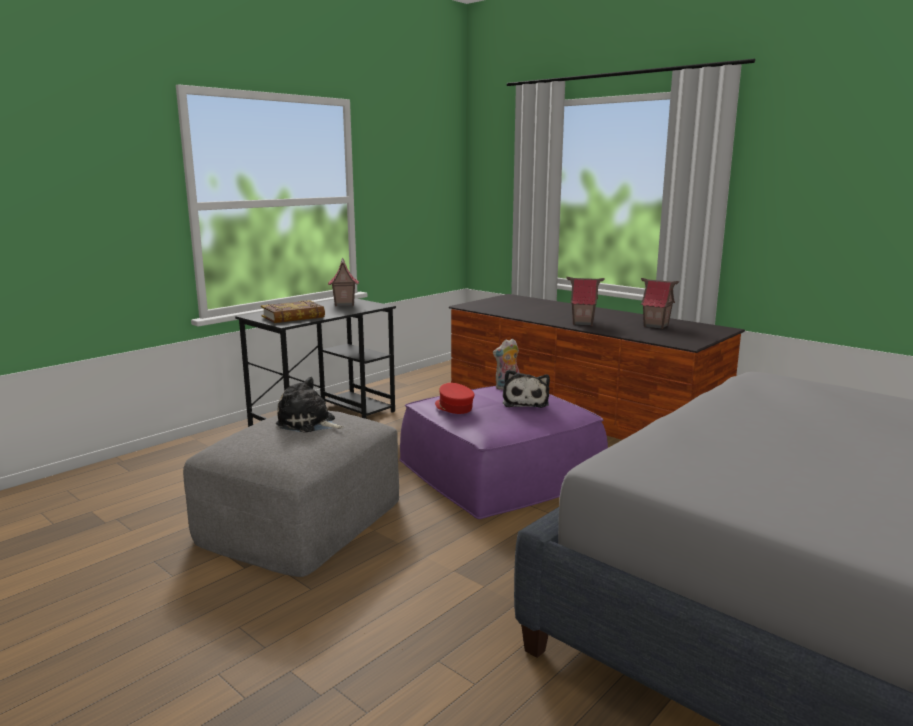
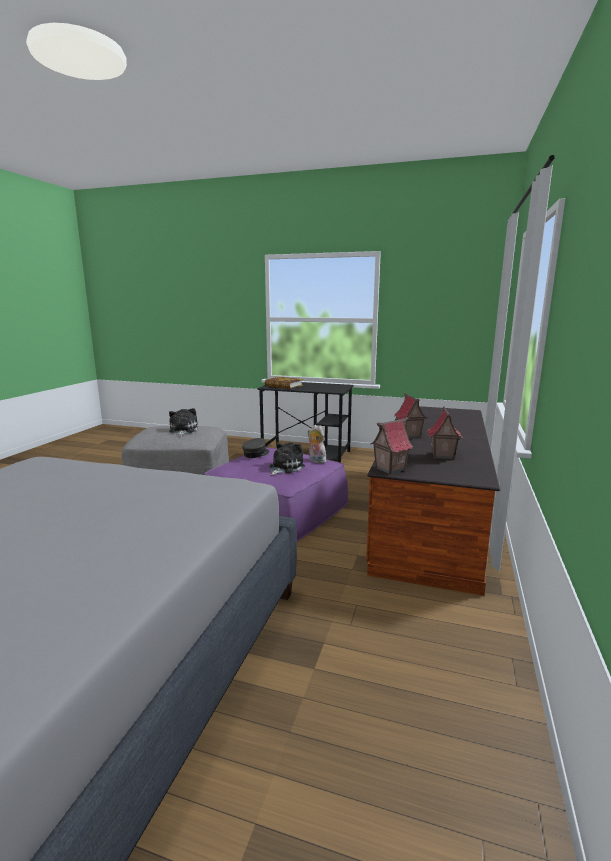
camera: 65 degrees right, 0 degrees up
(344, 304) = (330, 386): toy house -> toy house (389, 469)
(453, 407) = (256, 454): red cap -> grey cap
(525, 402) = (285, 467): plush toy -> plush toy turned 150 degrees clockwise

